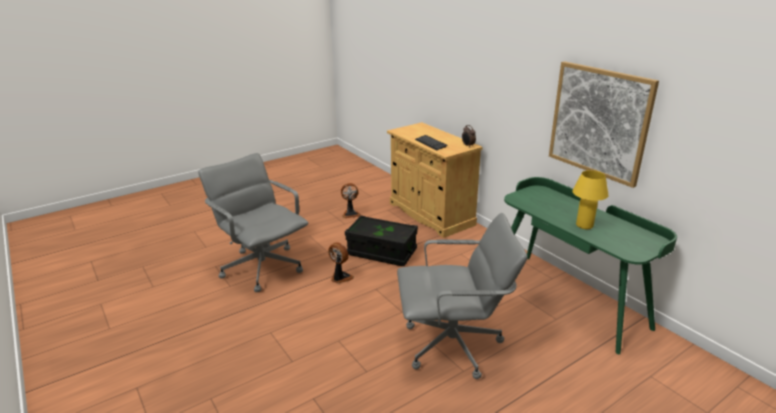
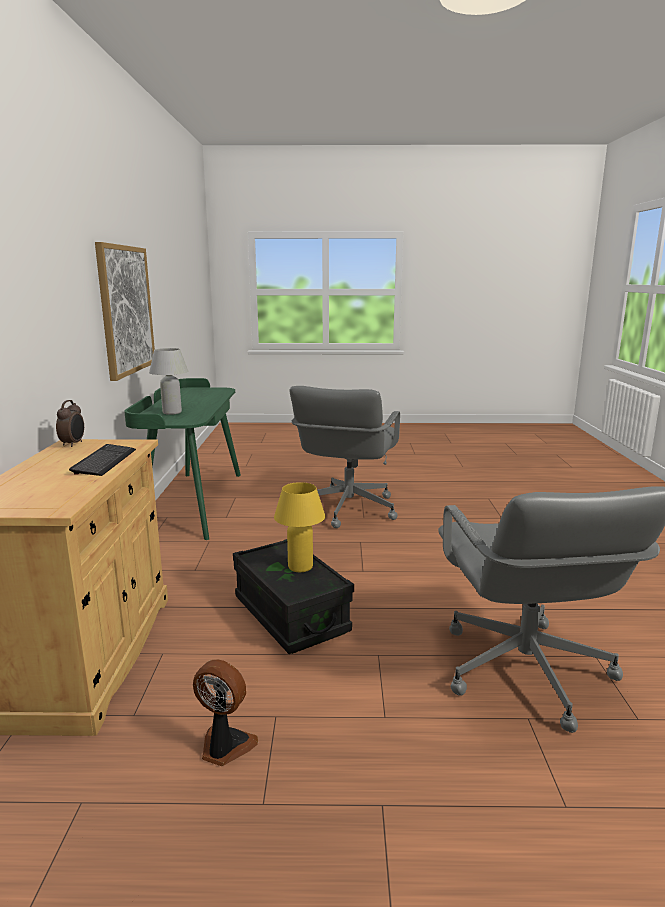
camera: 145 degrees left, 10 degrees down
(340, 278) = (396, 600): fan -> none
(453, 346) = (347, 509): grey office chair -> grey office chair turned 105 degrees counterclockwise
(552, 203) = (172, 412): none -> white table lamp
(584, 225) = (202, 400): yellow table lamp -> yellow table lamp (300, 567)

